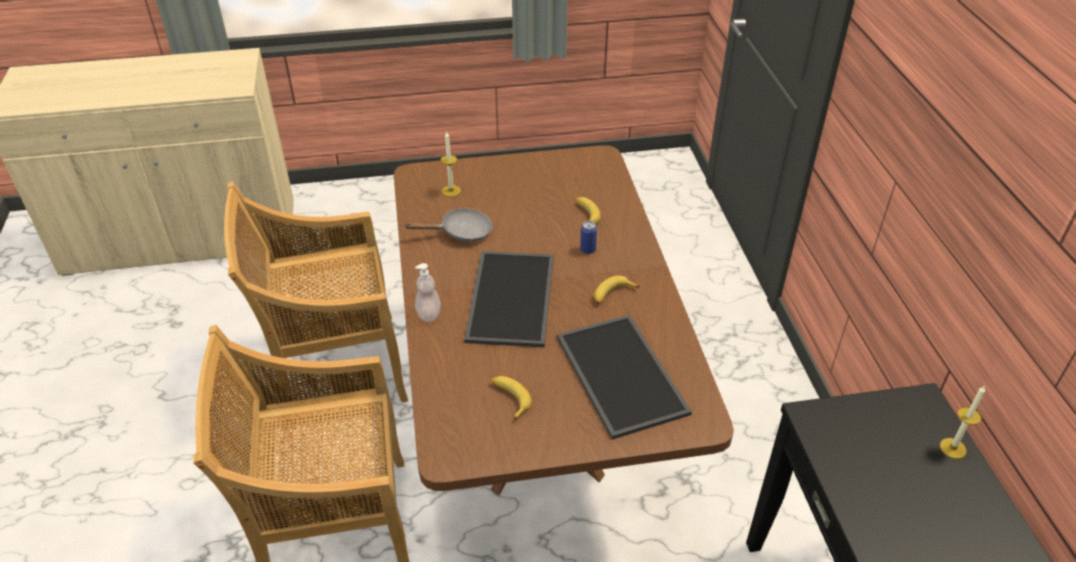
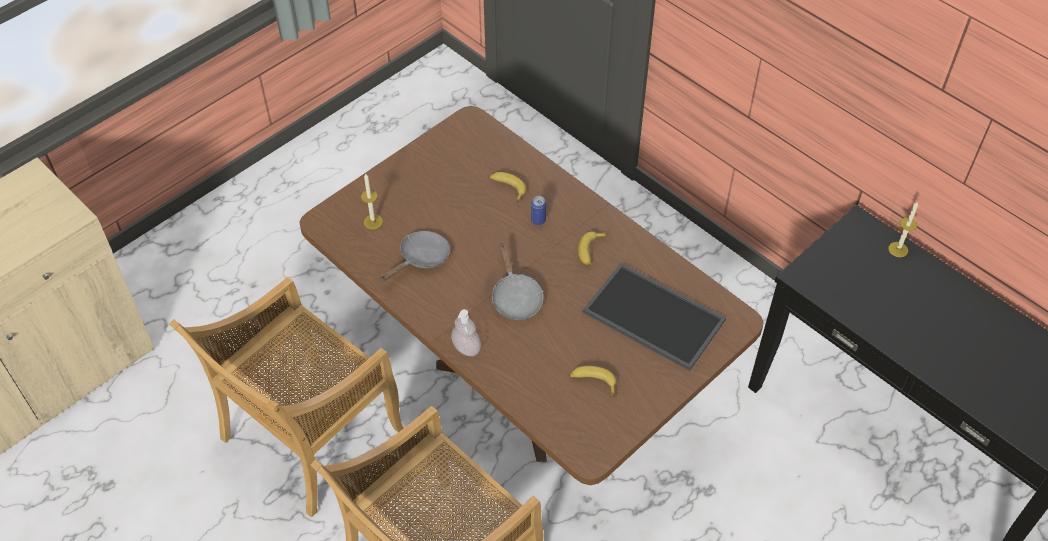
camera: 35 degrees left, 10 degrees up
(509, 297) = (515, 297): tray -> grey frying pan

